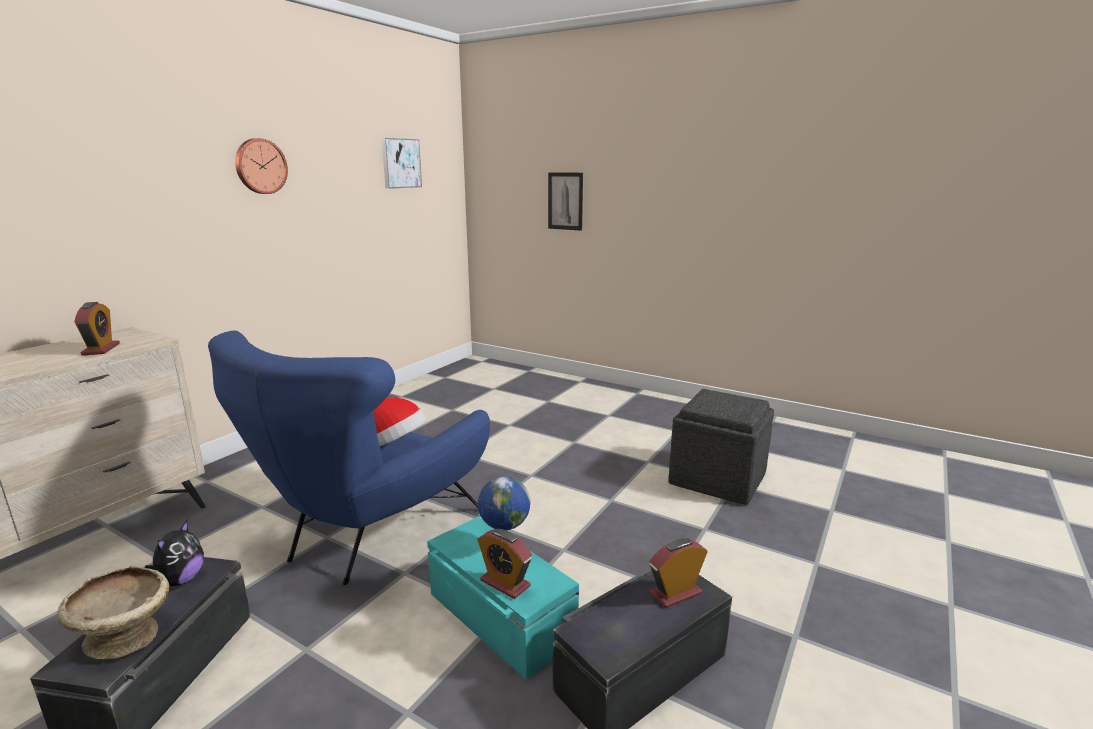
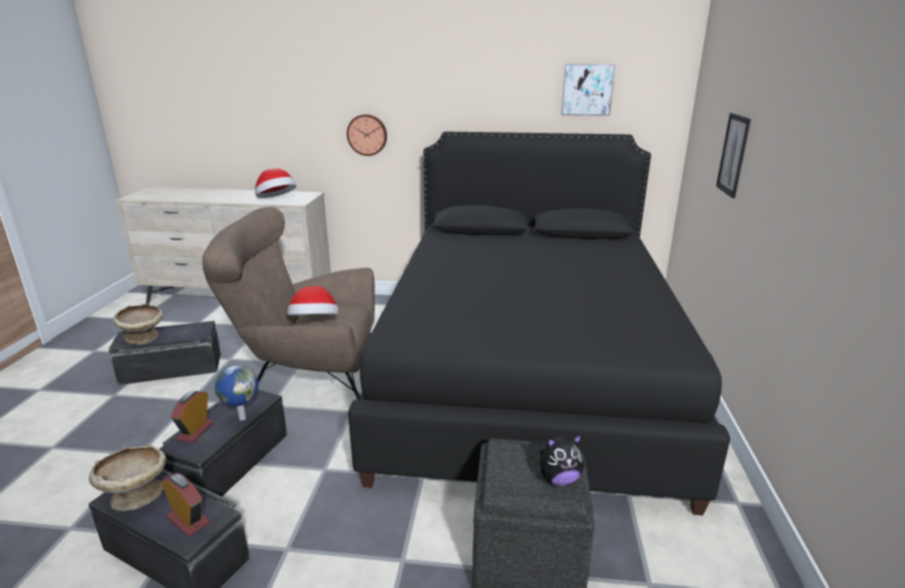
camera: 65 degrees right, 5 degrees up
(101, 349) = (276, 200): alarm clock -> hat
(181, 580) = (190, 330): plush toy -> plush toy (559, 479)
(260, 166) = (430, 91): wall clock -> wall clock (367, 134)
(367, 535) = (308, 375): blue armchair -> brown armchair
(499, 617) = (230, 462): turquoise storage box -> black storage box
(509, 423) = (526, 376): none -> black bed
(614, 634) = (136, 496): none -> beige bowl

